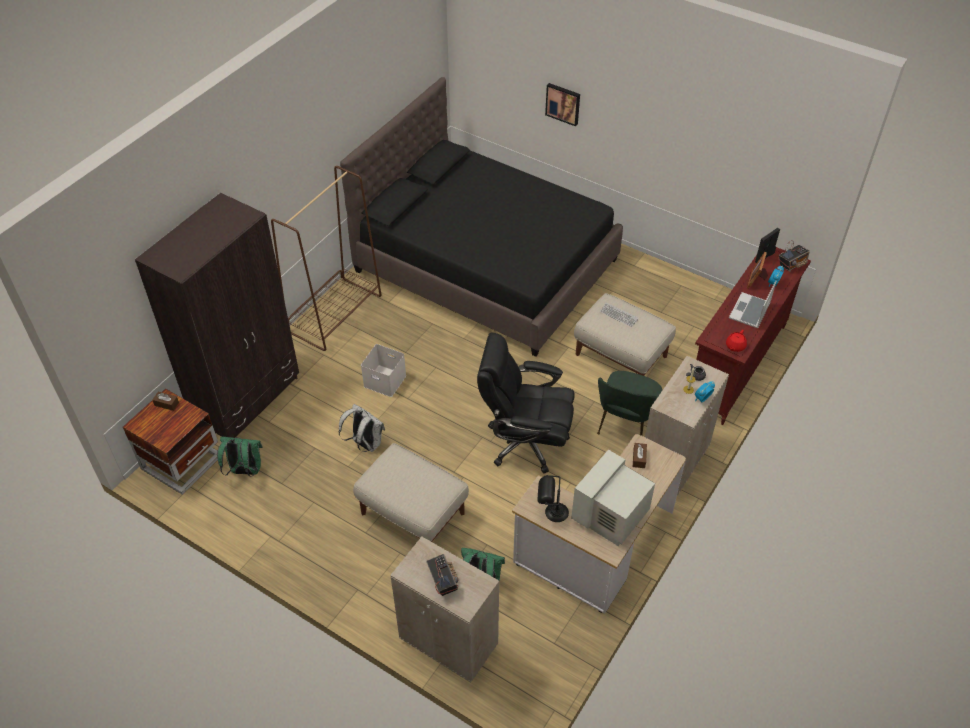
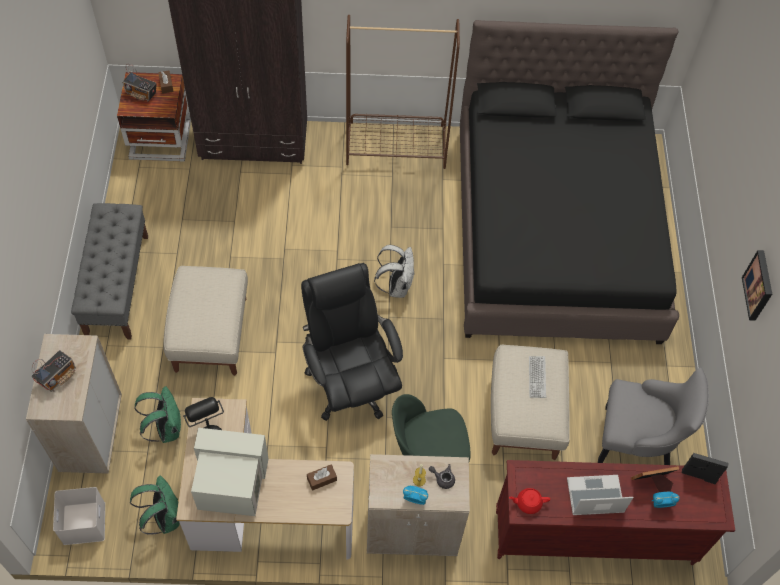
camera: 55 degrees right, 10 degrees up
(245, 471) = (178, 186): green backpack -> green backpack (164, 517)
(310, 560) = (117, 285): none -> grey bench
(365, 444) = (263, 255): white backpack -> white backpack (396, 286)
(384, 381) = (344, 229): white storage box -> white storage box (83, 522)
(563, 103) = (729, 151): picture -> picture (759, 285)
(679, 310) = (635, 441): none -> grey chair
(792, 264) = (710, 512): radio -> radio (141, 94)

